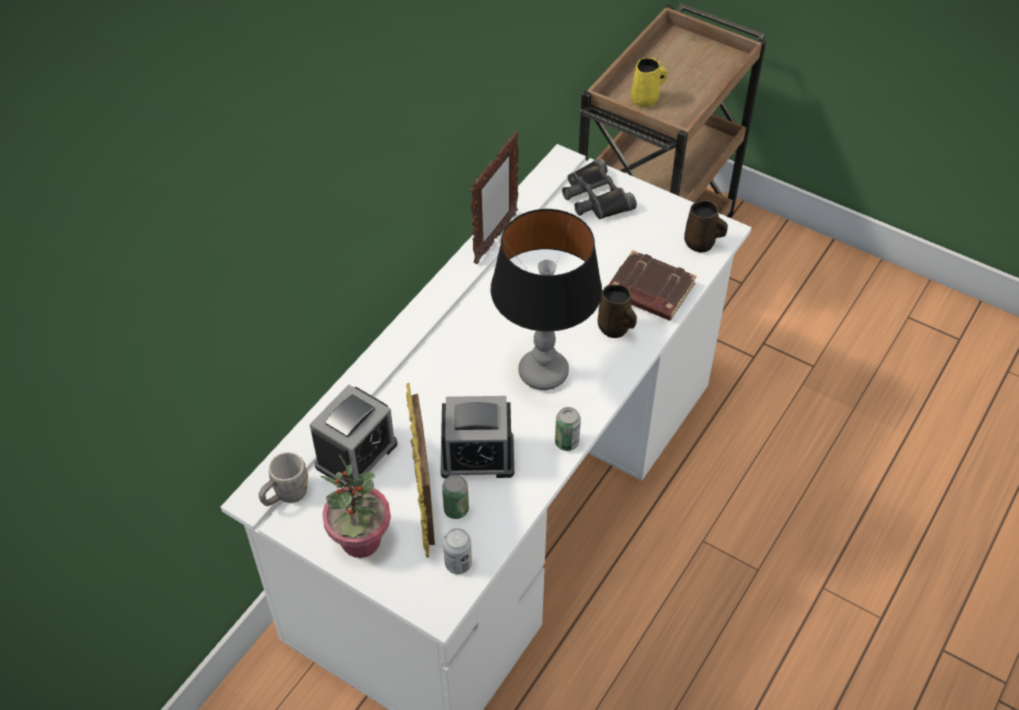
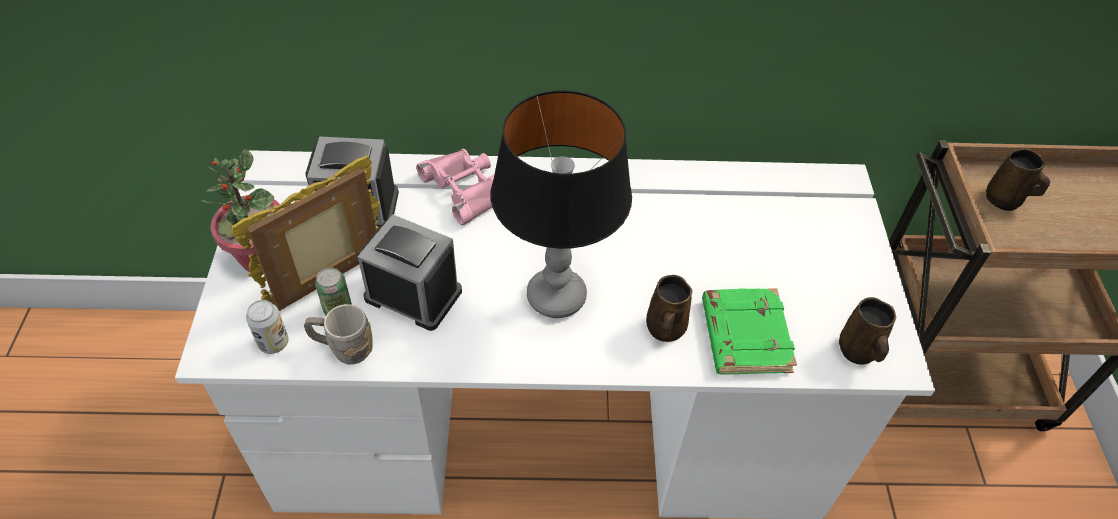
camera: 55 degrees right, 0 degrees up
(286, 495) = (282, 183): grey mug -> grey mug (343, 348)
(394, 375) = (466, 188): none -> pink binoculars
(477, 456) = (413, 294): alarm clock -> alarm clock turned 150 degrees clockwise
(495, 239) = (693, 178): picture frame -> none
(566, 442) = (480, 360): can -> none
(595, 197) = (826, 227): black binoculars -> none
(646, 99) = (1004, 200): yellow mug -> brown mug
(649, 291) = (743, 335): brown book -> green book

